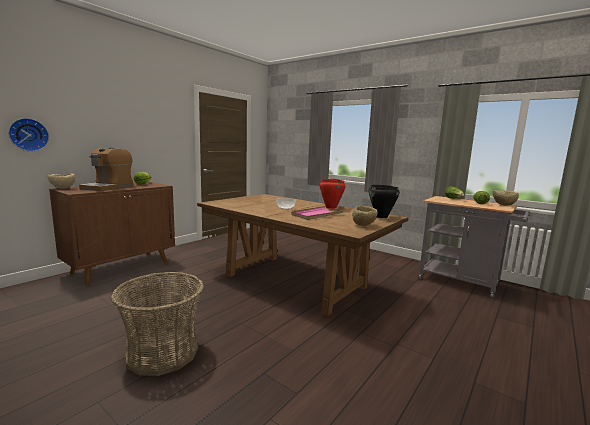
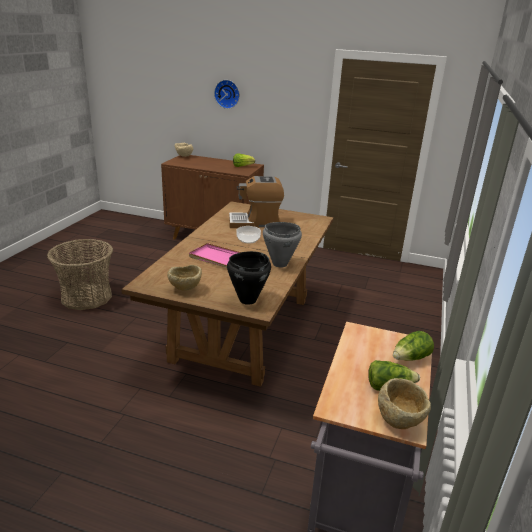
camera: 70 degrees right, 15 degrees up
(28, 135) = (173, 108): wall clock -> wall clock (227, 94)
(109, 187) = (206, 163): coffee machine -> coffee machine (255, 222)
(330, 207) = (279, 264): red cooking pot -> grey cooking pot

